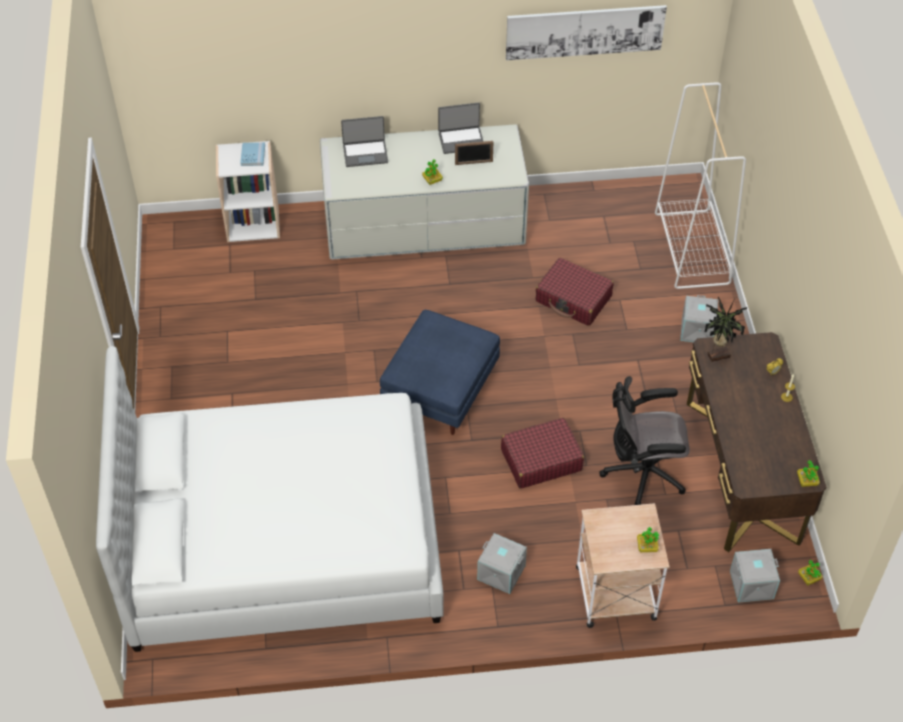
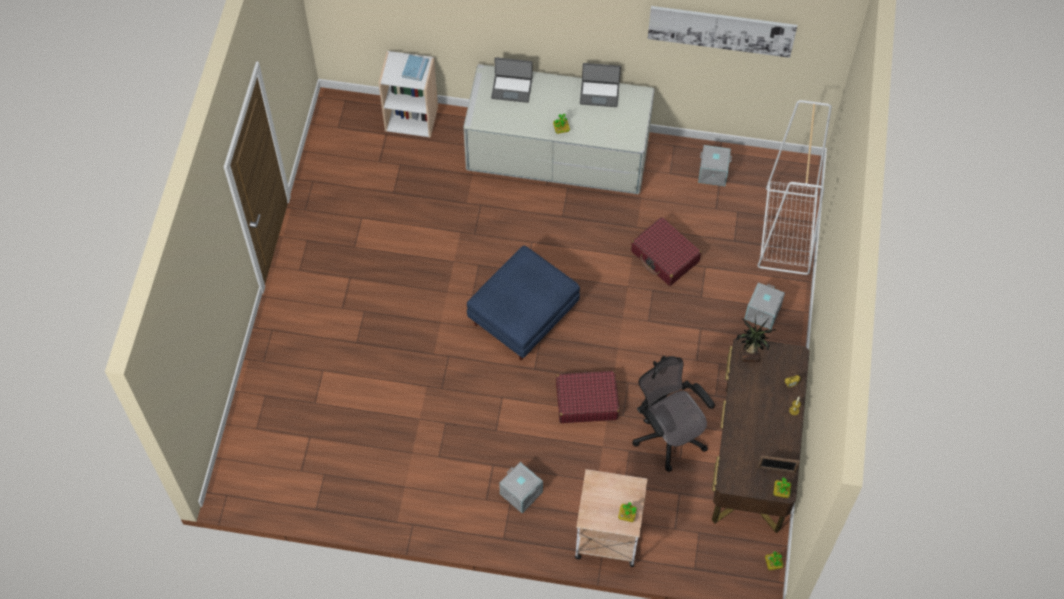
camera: 15 degrees right, 10 degrees up
(283, 540) = (355, 420): white bed -> none
(474, 163) = (603, 119): picture frame -> picture frame (776, 469)
(643, 474) = (668, 435): office chair -> office chair turned 45 degrees clockwise
(751, 585) = (723, 557): grey storage box -> grey storage box (712, 173)

